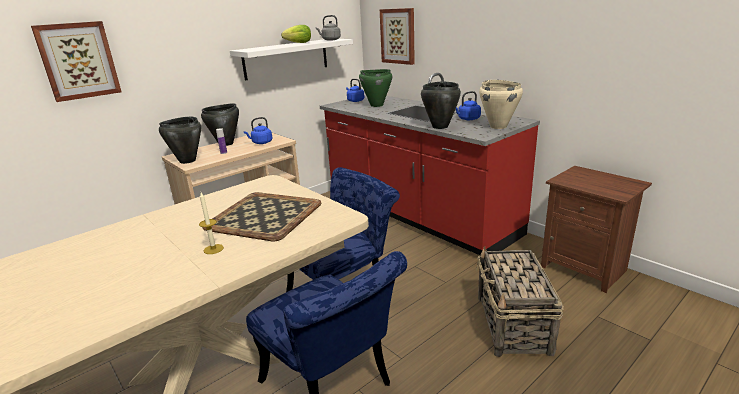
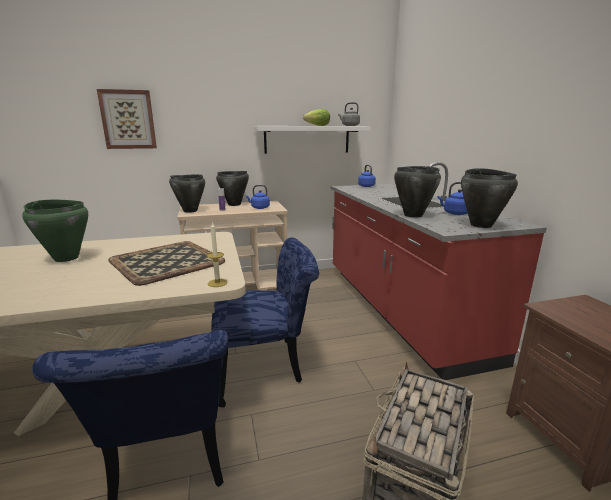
camera: 25 degrees right, 5 degrees down
(213, 249) = (87, 278): candle -> candle (217, 283)
(376, 105) = (379, 191): green cooking pot -> green cooking pot (66, 258)
(398, 36) = (418, 126): picture -> none
(498, 126) = (481, 225): beige cooking pot -> black cooking pot

